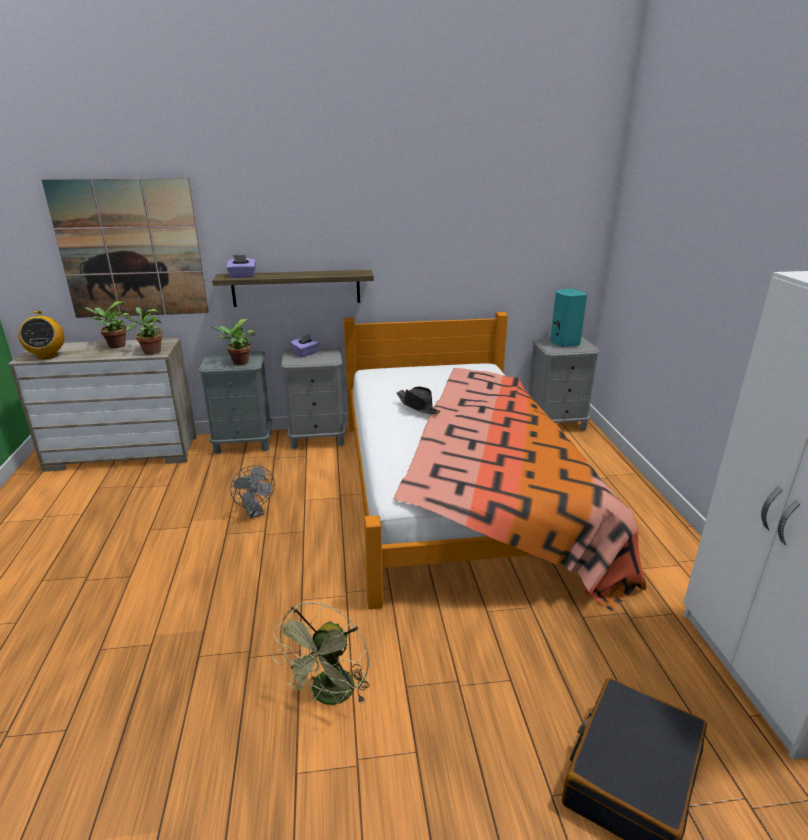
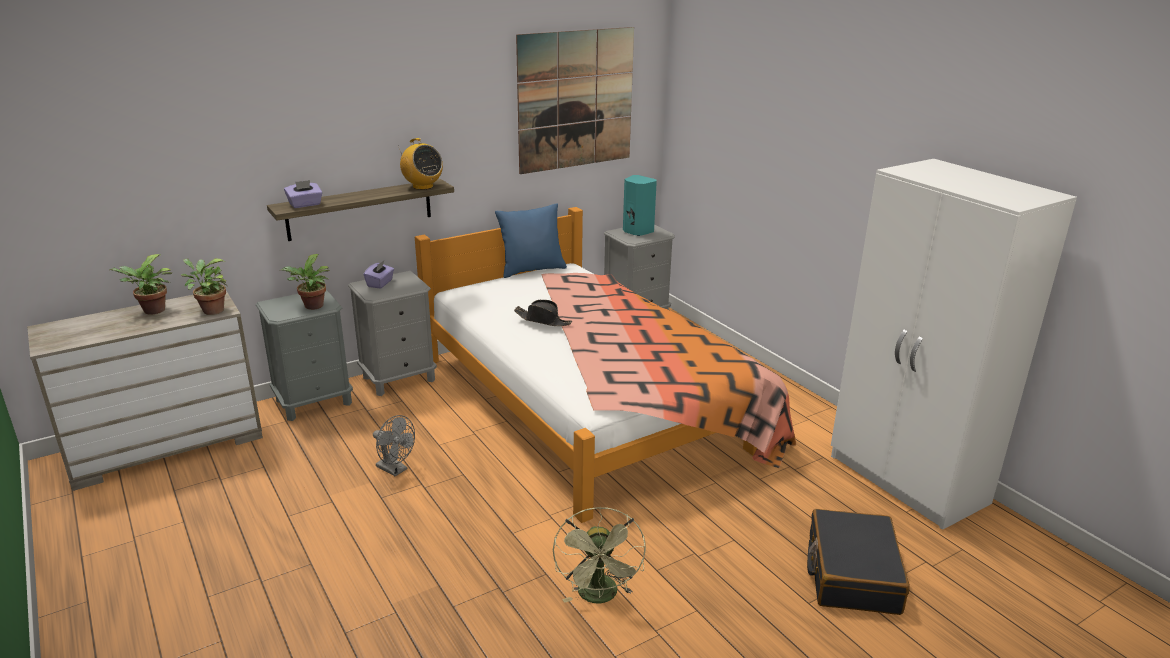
camera: 25 degrees left, 0 degrees up
(47, 356) = (73, 338): radio -> radio (422, 186)
(130, 250) = (158, 189): picture -> picture (575, 100)
(450, 363) = (531, 270): none -> blue pillow

